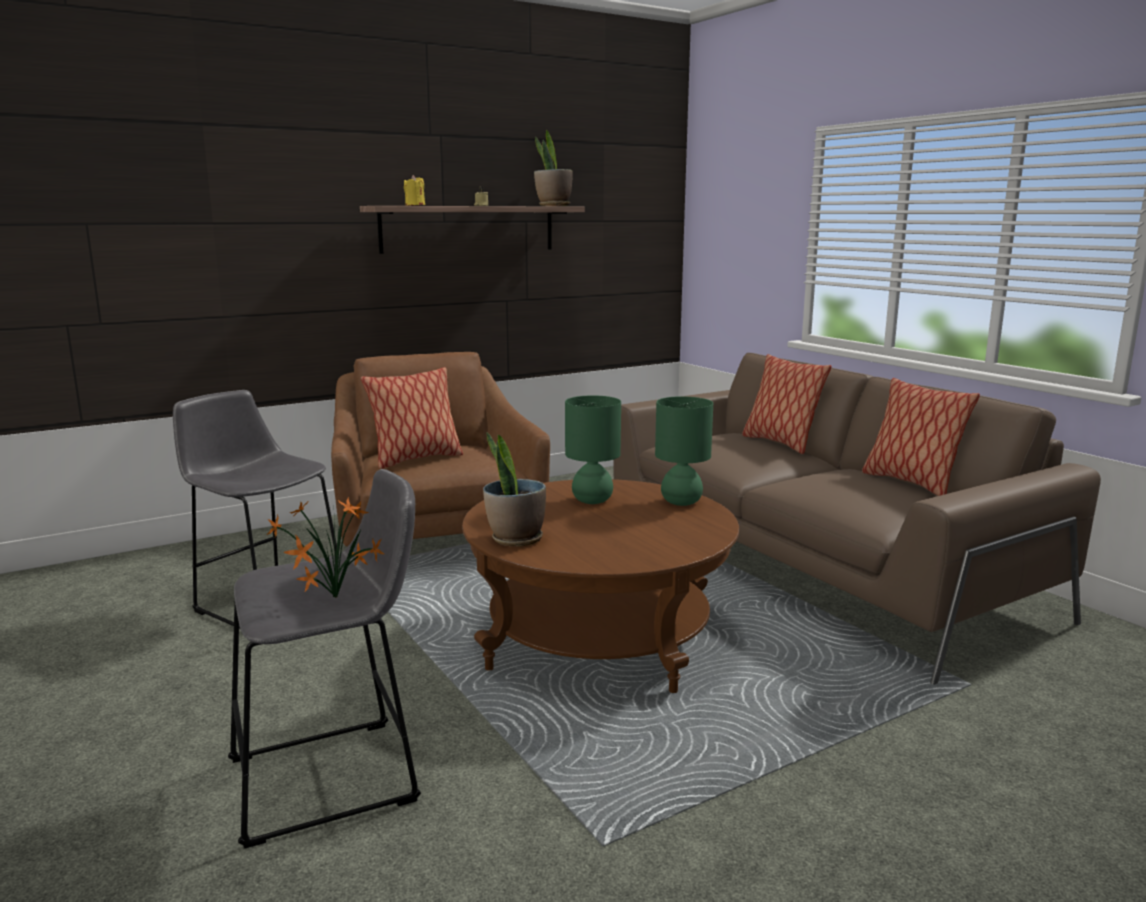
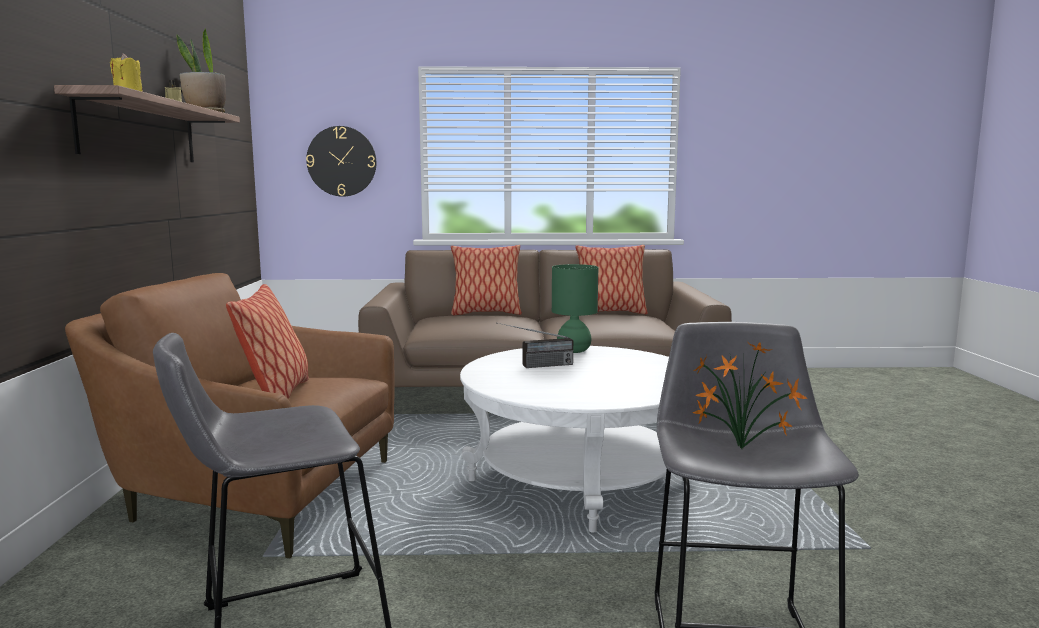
camera: 60 degrees left, 5 degrees down
(515, 539) = (598, 396): potted plant -> none
(593, 500) = (535, 366): green table lamp -> radio
(599, 638) = (579, 480): brown coffee table -> white coffee table
(743, 243) = (341, 161): none -> wall clock

